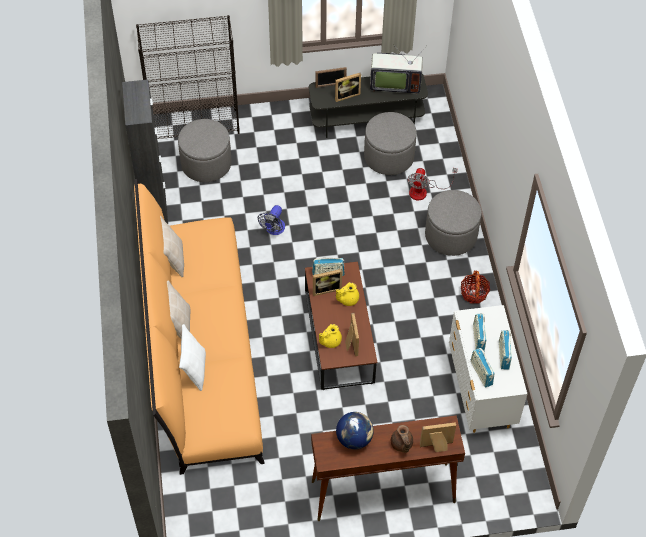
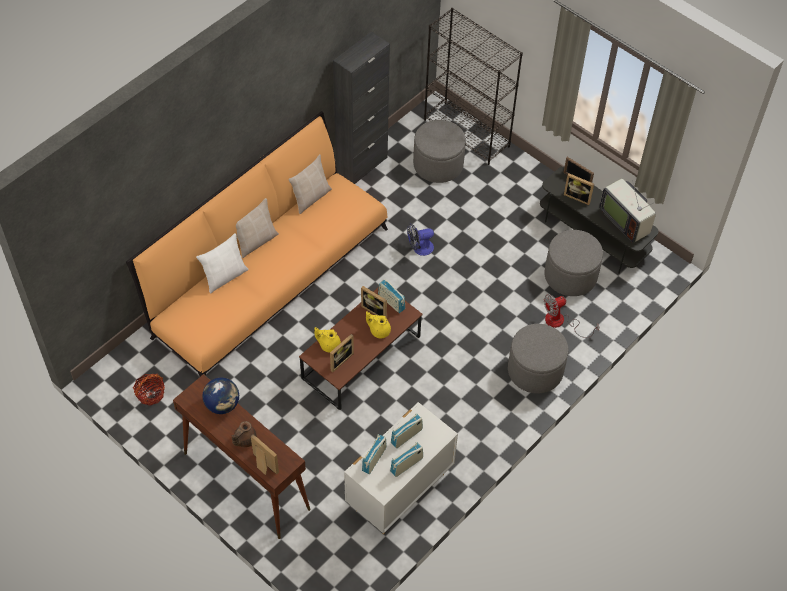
camera: 50 degrees right, 0 degrees up
(474, 293) = (493, 424): basket -> basket (150, 394)

